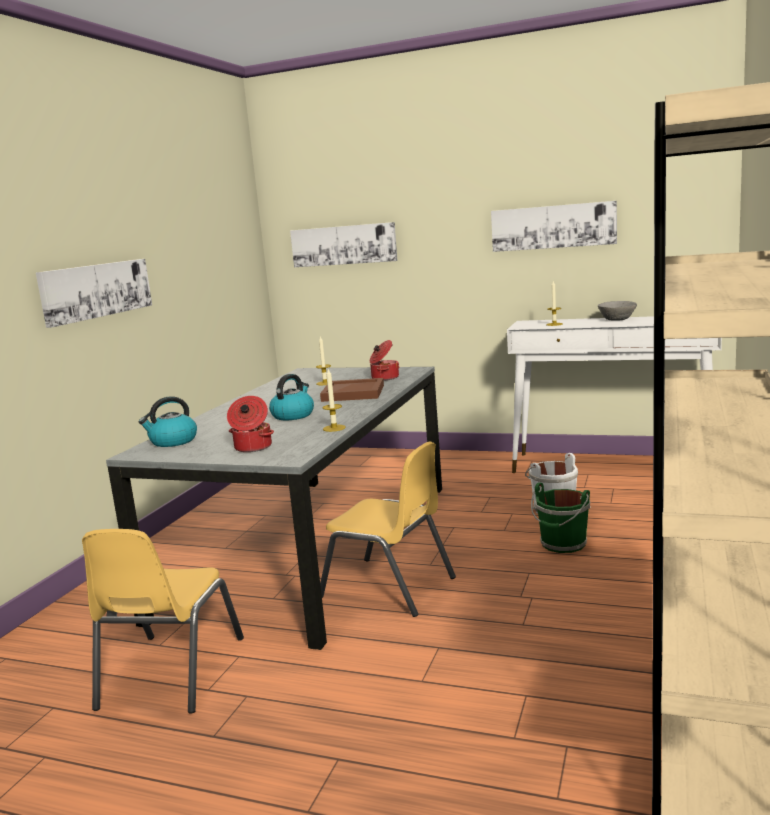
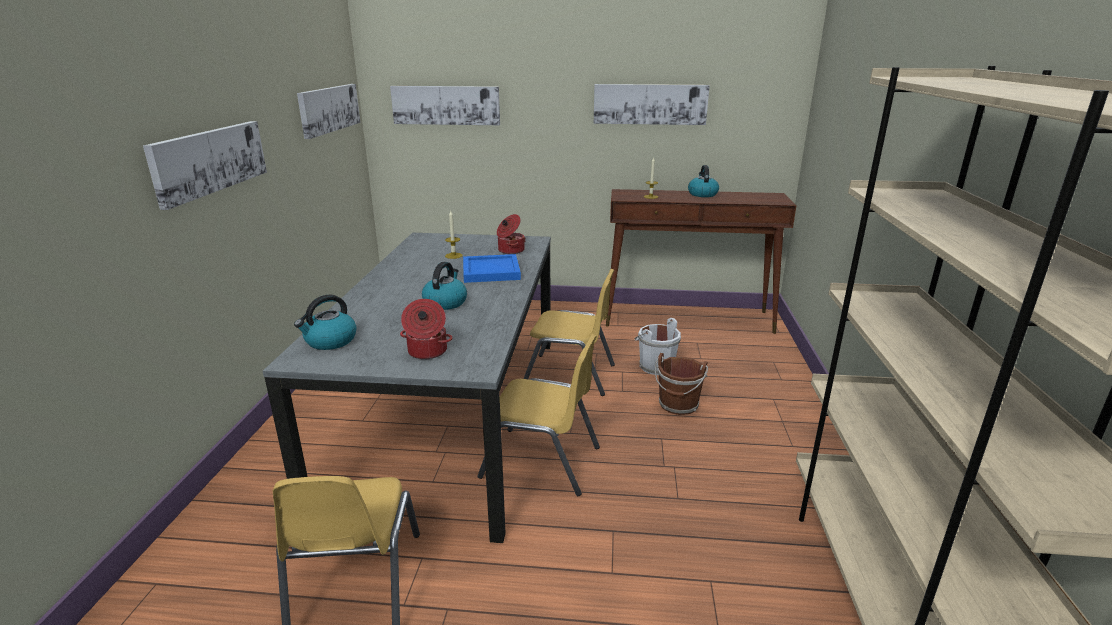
camera: 15 degrees left, 10 degrees up
(226, 253) = (329, 109): none -> picture
(334, 428) = (500, 323): candle -> none
(354, 393) = (492, 271): brown tray -> blue tray
(451, 516) = (570, 375): none -> yellow chair
(562, 544) = (678, 405): green bucket -> brown bucket
(613, 466) = (688, 318): white console table -> brown console table
(616, 319) = (702, 194): grey bowl -> kettle

